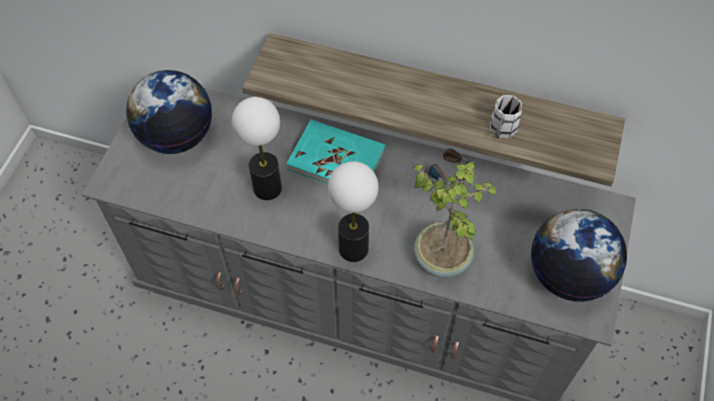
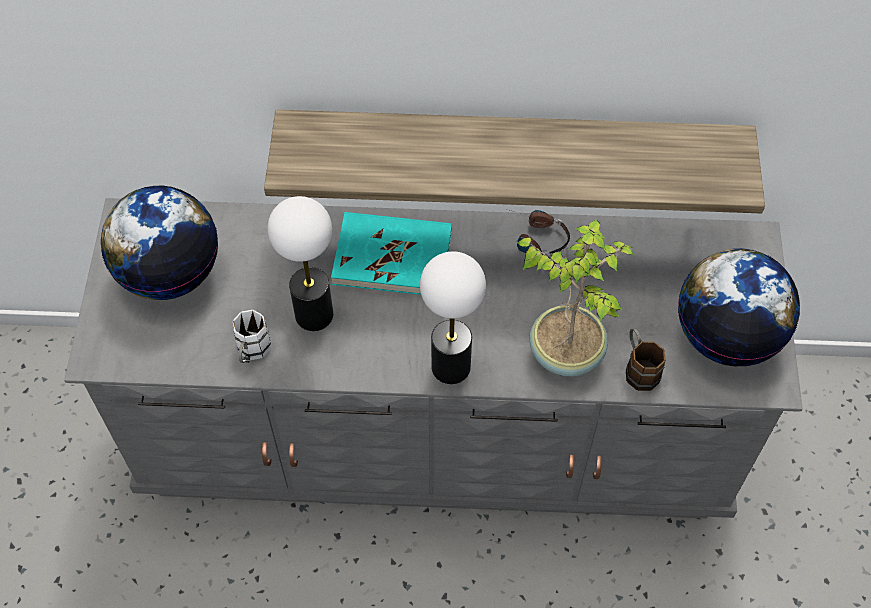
camera: 15 degrees left, 0 degrees up
(493, 283) = (638, 368): none -> brown mug
(501, 131) = (611, 174): white mug -> white mug (252, 352)

